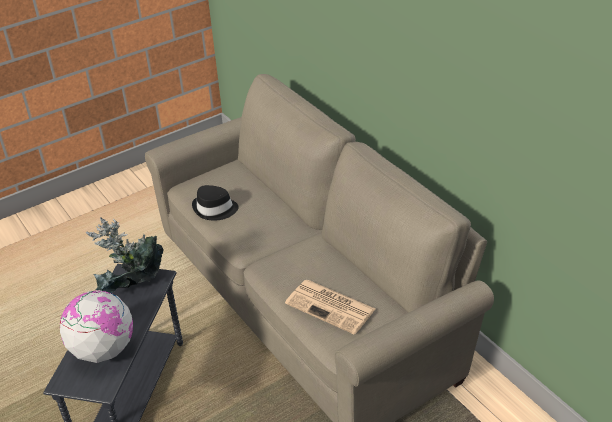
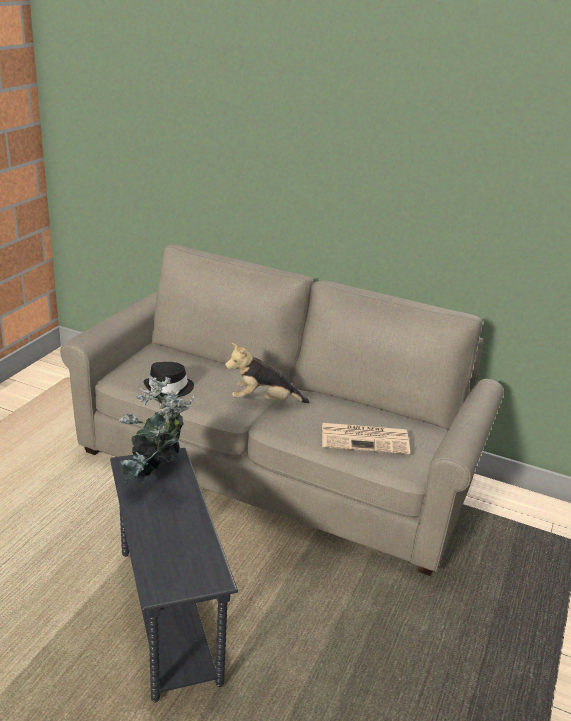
camera: 35 degrees left, 10 degrees down
(103, 350) = (176, 542): globe -> none
(280, 243) = (264, 401): none -> plush toy

